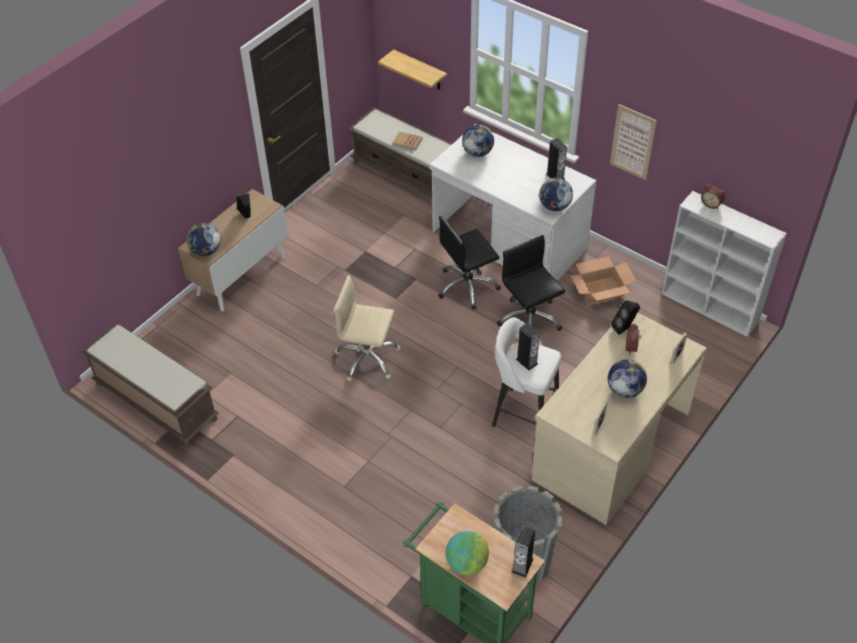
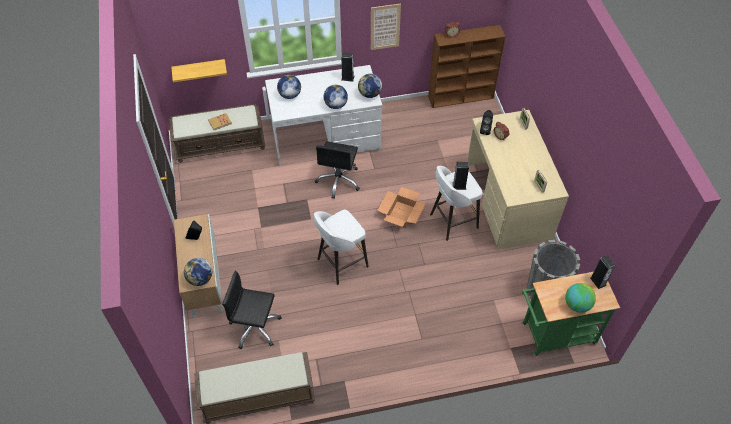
camera: 50 degrees left, 5 degrees up
(367, 358) = (341, 263): beige office chair -> white stool
(529, 319) = (391, 172): black office chair -> black office chair (255, 327)
(601, 290) = (404, 128): cardboard box -> cardboard box (401, 214)
(624, 390) = (525, 159): globe -> globe (335, 105)
(710, 307) = (461, 97): white bookcase -> brown bookcase

